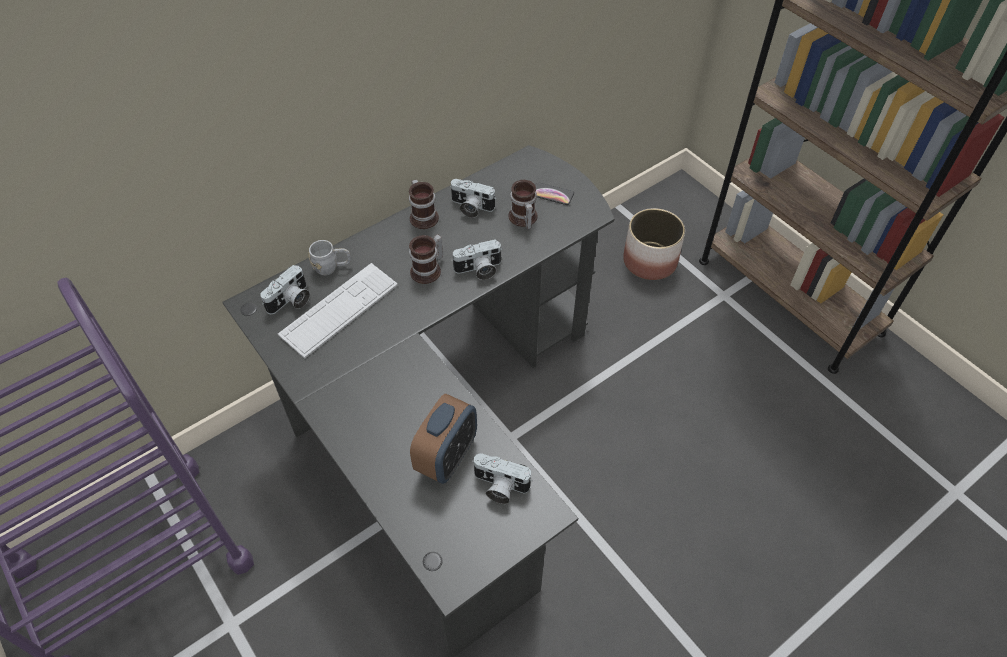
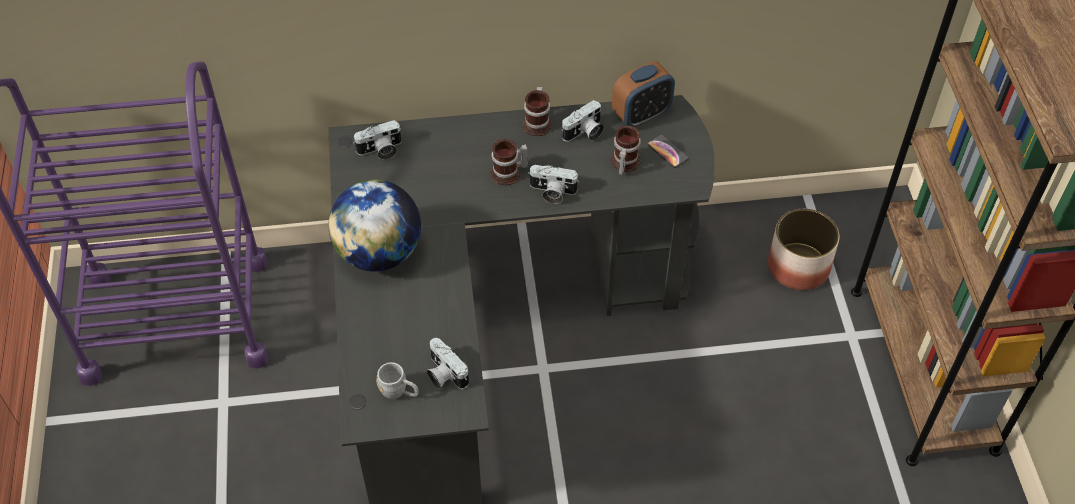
camera: 30 degrees right, 0 degrees up
(332, 267) = (431, 136): grey mug -> grey mug (399, 392)
(339, 310) = (414, 175): keyboard -> none
(354, 399) = (379, 253): none -> globe
(447, 457) = (420, 332): alarm clock -> alarm clock (641, 115)
(470, 207) = (584, 133): camera -> camera turned 90 degrees counterclockwise

